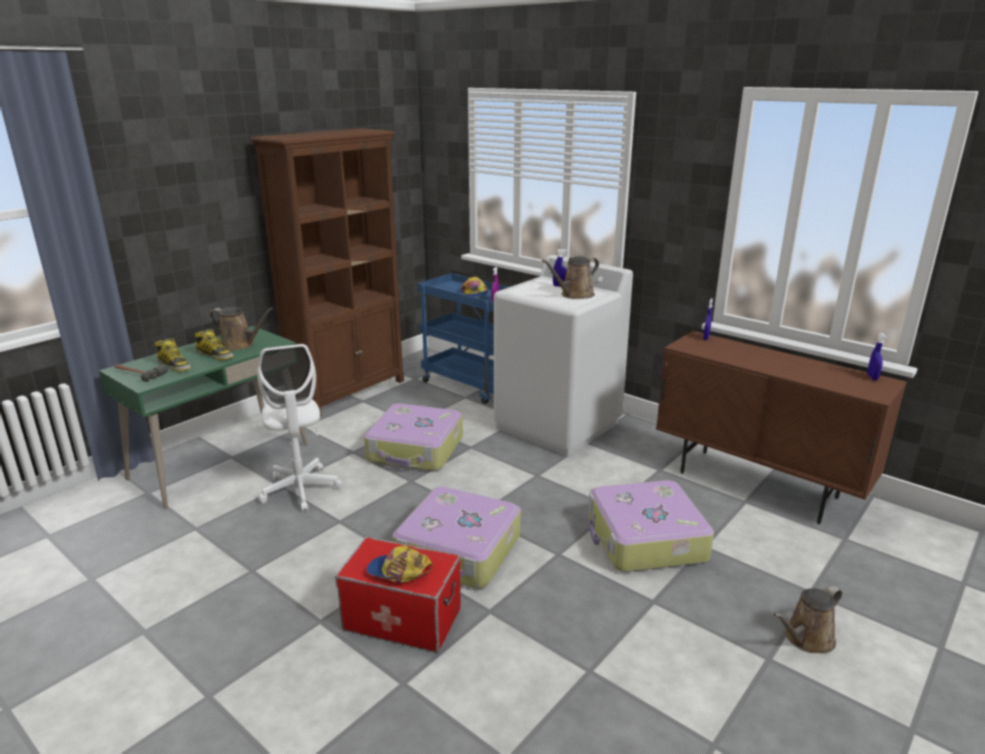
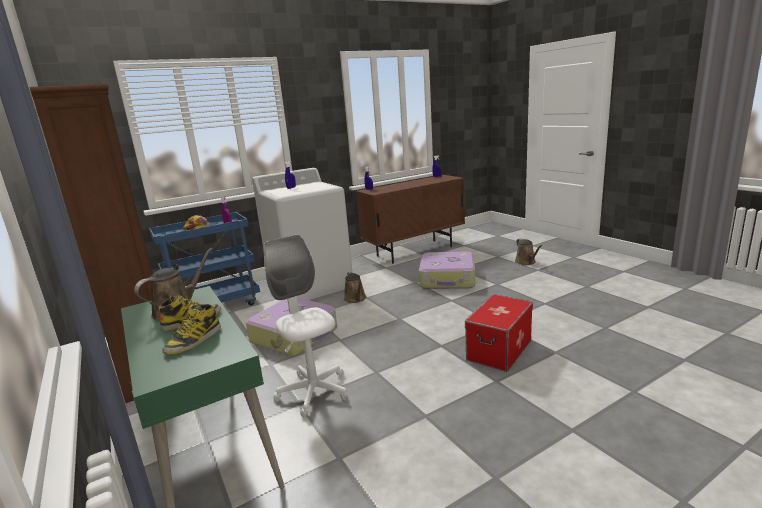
camera: 70 degrees left, 5 degrees down
(138, 374) = (192, 362): hammer -> none
(175, 365) = (194, 340): boot -> boot turned 150 degrees clockwise
(300, 489) = (313, 392): white office chair -> white office chair turned 120 degrees counterclockwise
(398, 571) = (506, 310): cap -> none
(459, 551) = (436, 327): suitcase -> none
(574, 295) = (313, 186): brown watering can -> brown watering can (355, 299)

